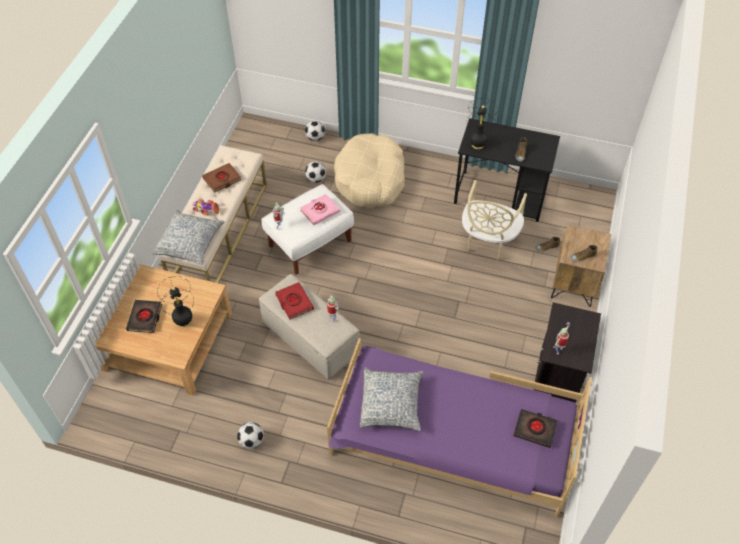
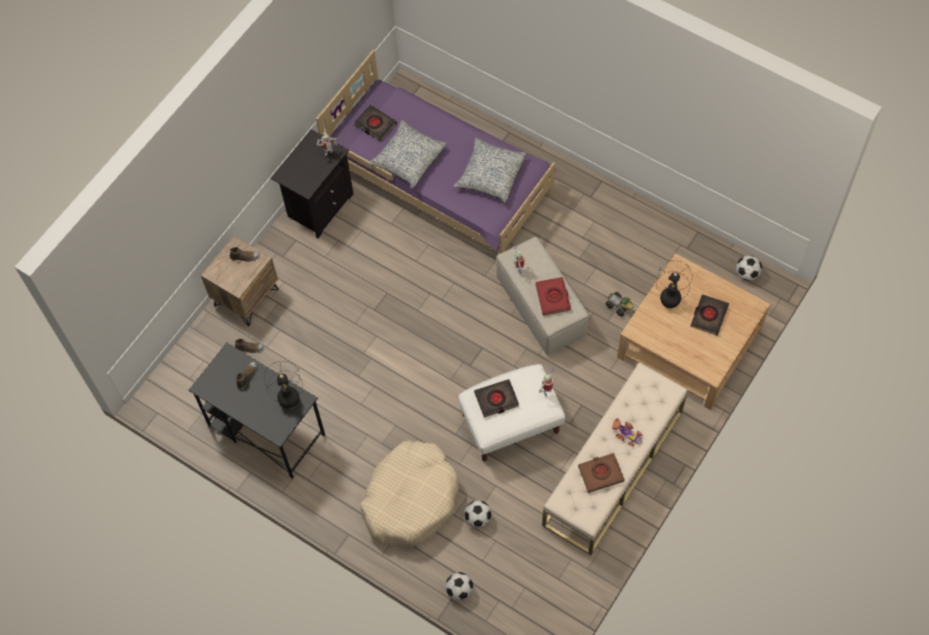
camera: 160 degrees left, 10 degrees up
(190, 243) = (651, 392): pillow -> pillow (408, 159)
(238, 356) = (619, 307): none -> toy car
(251, 441) = (621, 222): football -> football (747, 274)
(319, 211) = (496, 399): pink book -> black book
(488, 241) = (310, 373): beige chair -> none

